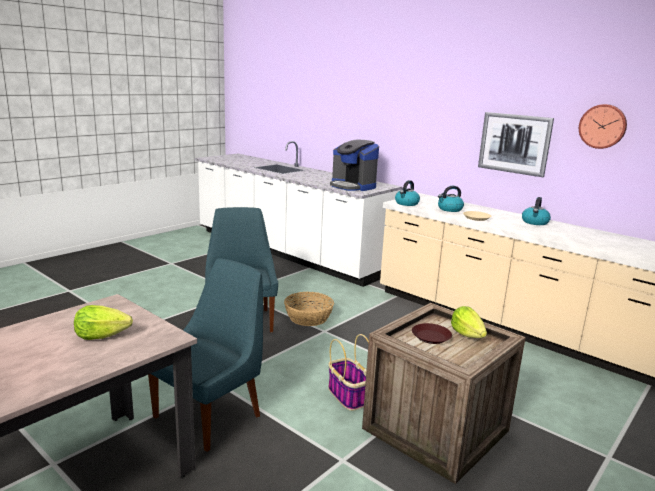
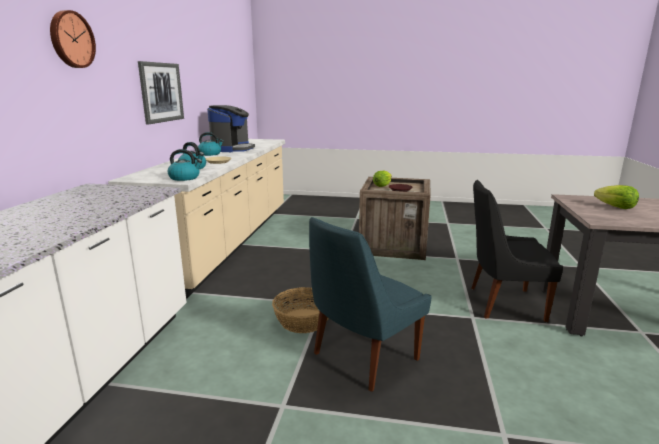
camera: 120 degrees left, 0 degrees up
(210, 415) = (502, 303): blue chair -> black chair
(348, 396) = (402, 270): basket -> none
(352, 186) = (114, 197): coffee machine -> coffee machine (232, 149)
(602, 126) = (195, 68): wall clock -> wall clock (71, 39)

